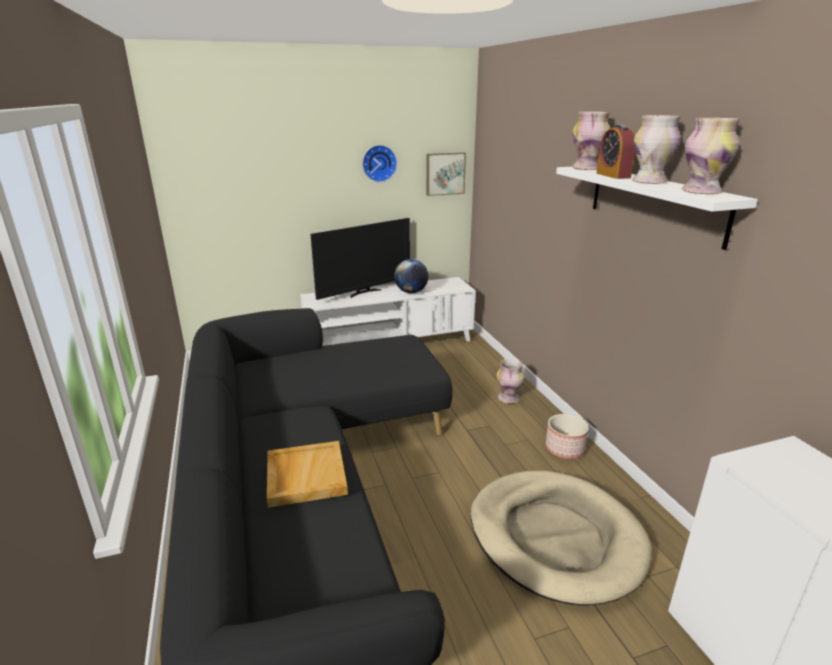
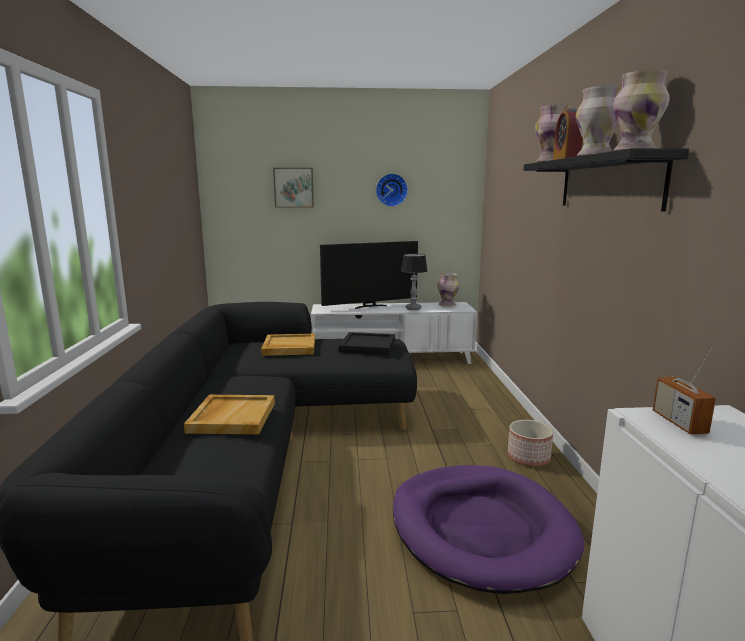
camera: 15 degrees right, 10 degrees down
(310, 364) = (289, 347): none -> beige tray
(392, 352) = (368, 346): none -> black tray
(411, 292) = (413, 309): globe -> table lamp
(445, 173) = (454, 202): picture -> picture (294, 187)
(509, 398) = (488, 410): vase -> vase (447, 305)
(555, 537) = (480, 529): beige dog bed -> purple dog bed
(654, 203) = (608, 183): white shelf -> black shelf
(773, 467) = (679, 423): none -> radio

